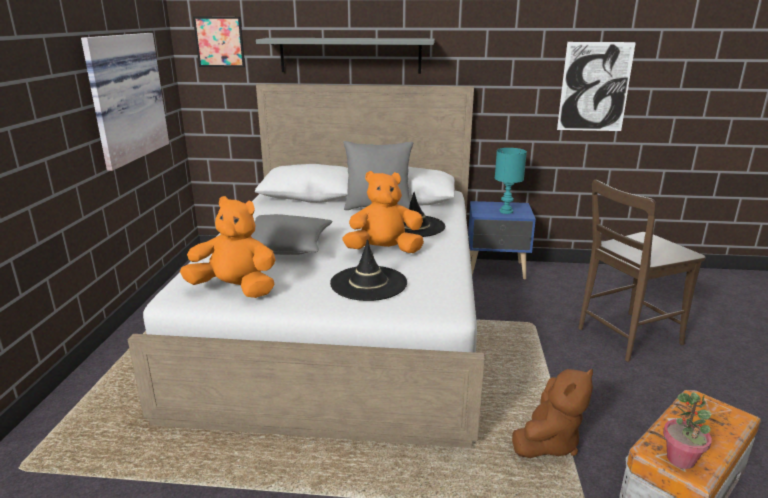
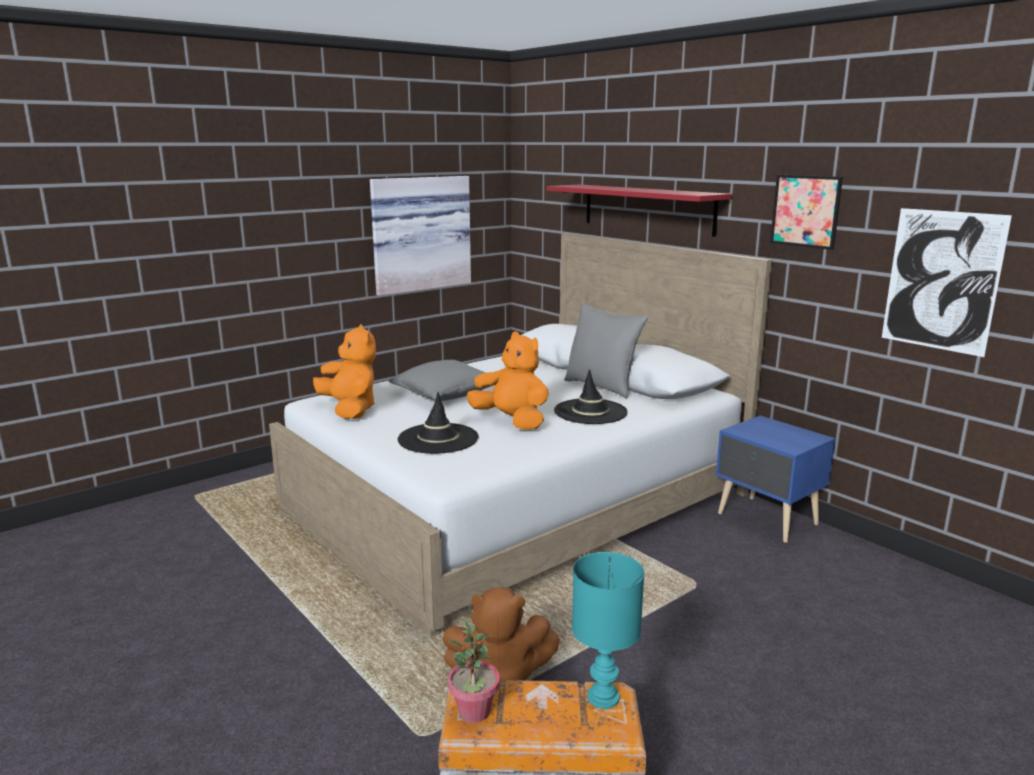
camera: 45 degrees right, 5 degrees down
(219, 42) = (542, 187): picture -> picture (805, 211)
(350, 55) = (647, 208): grey shelf -> red shelf
(506, 211) = (776, 438): turquoise table lamp -> turquoise table lamp (602, 698)
(624, 337) = (789, 652): brown chair -> none

